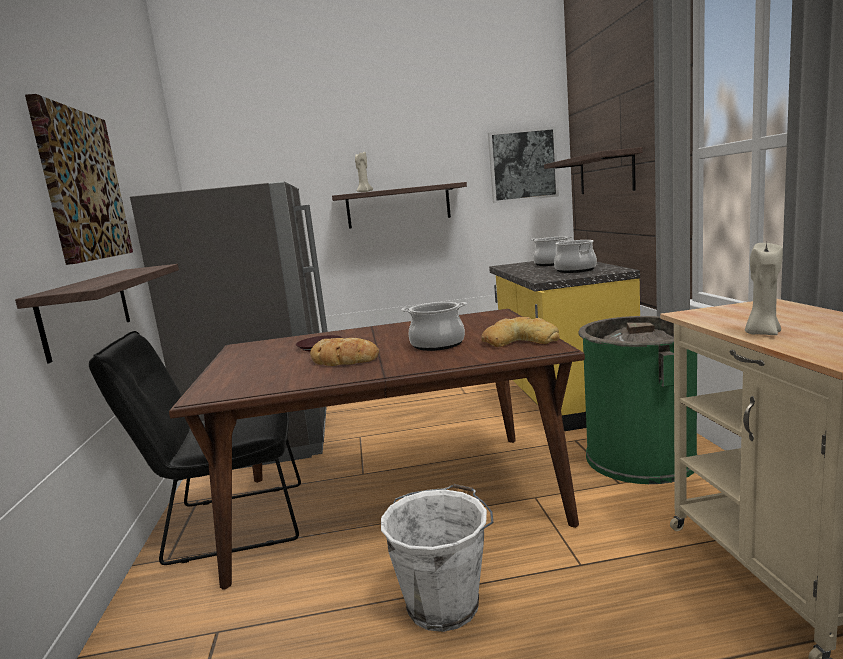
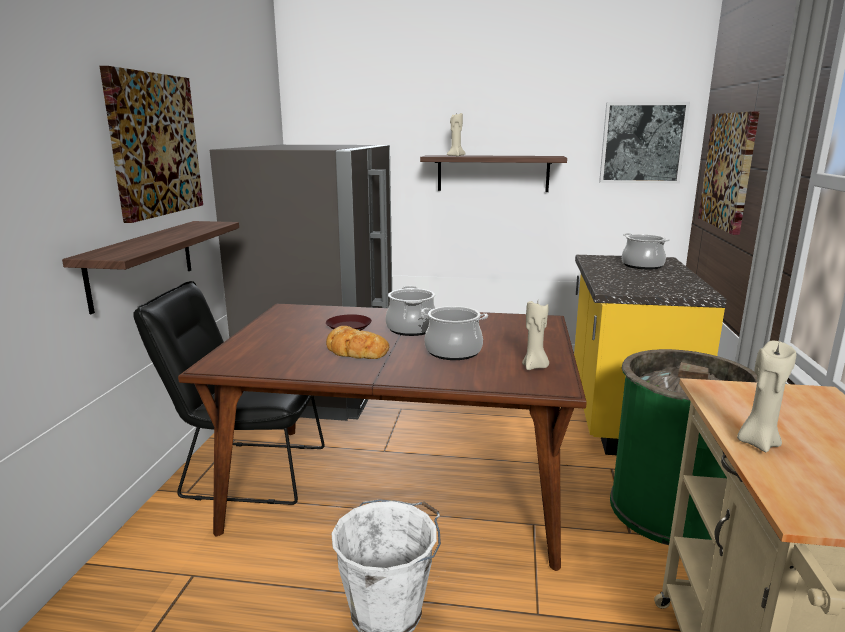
camera: 15 degrees right, 5 degrees up
(520, 341) = (534, 367): bread -> beige candle
(575, 270) = (656, 282): cooking pot -> cooking pot (412, 329)
(606, 173) = (729, 170): shelf -> picture

